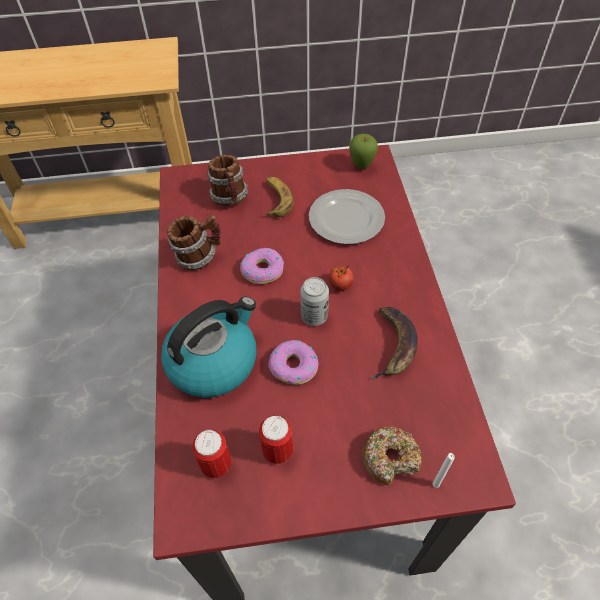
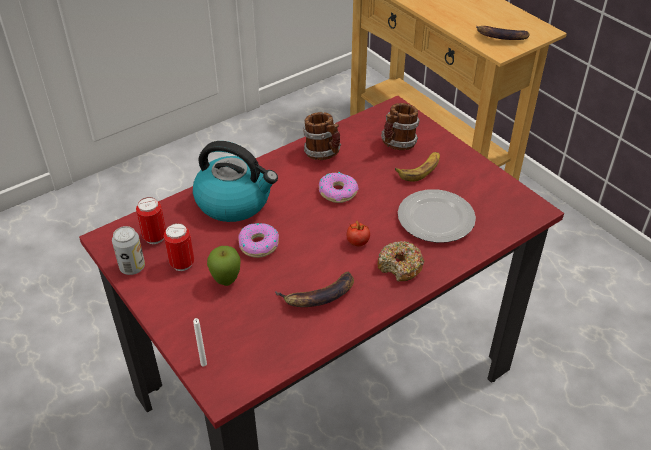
camera: 60 degrees right, 10 degrees down
(144, 70) = (500, 37): none -> banana
(314, 316) = (314, 238): can -> can (132, 267)
(361, 167) = (512, 205): apple -> apple (226, 282)
(390, 458) = (211, 329): donut -> donut (400, 266)

